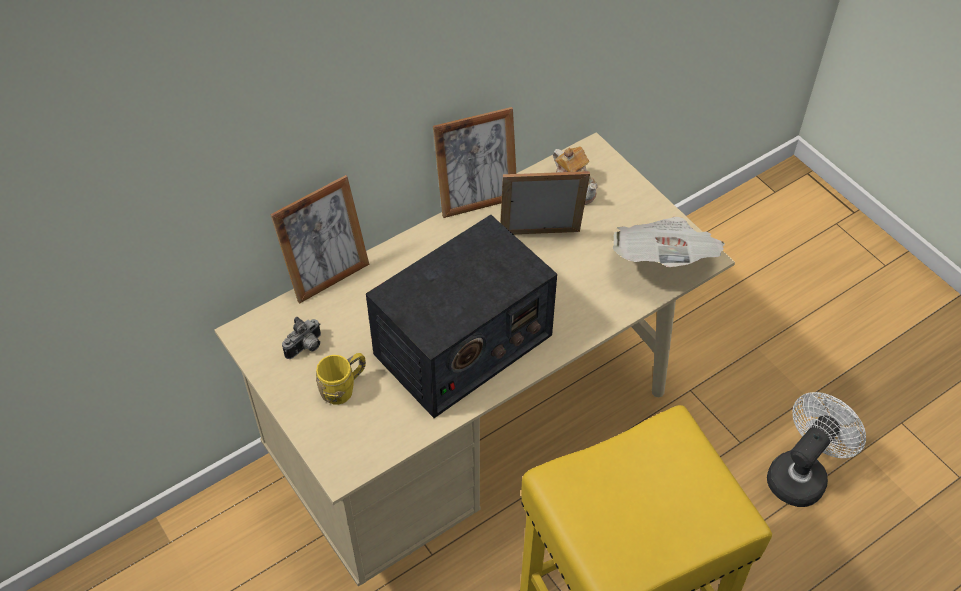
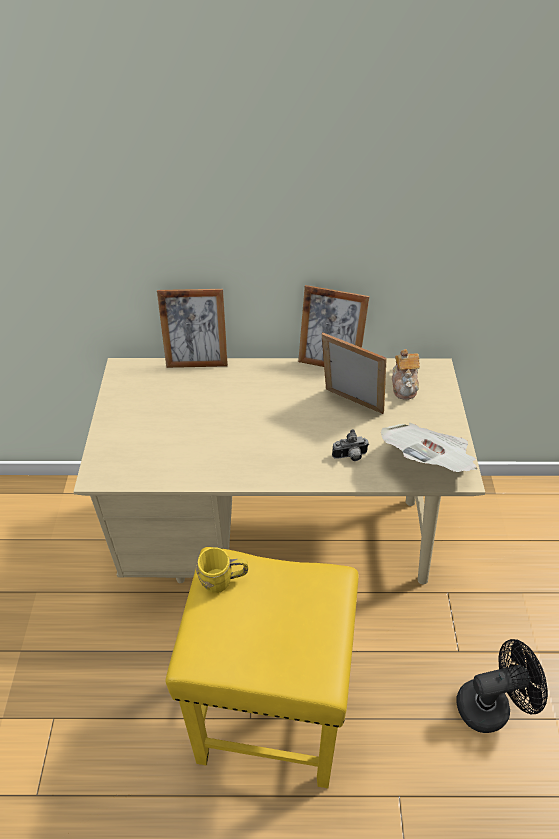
camera: 35 degrees right, 5 degrees down
(306, 348) = (146, 394): camera -> camera (350, 456)
(344, 388) = (144, 428): yellow mug -> yellow mug (223, 580)
(462, 345) = (238, 443): radio -> none
(801, 474) = (490, 704): white fan -> black fan

